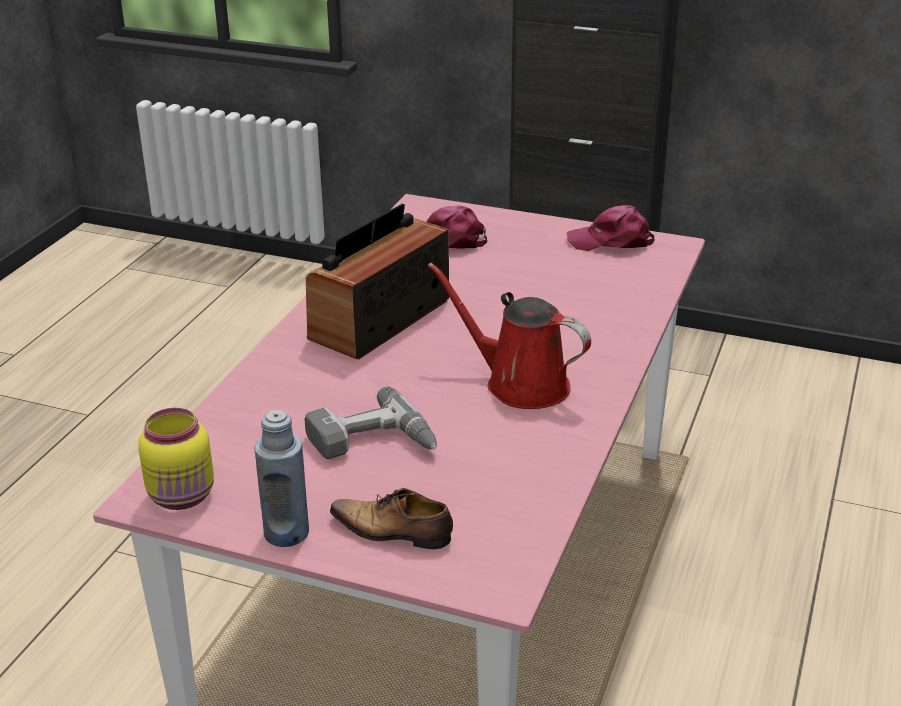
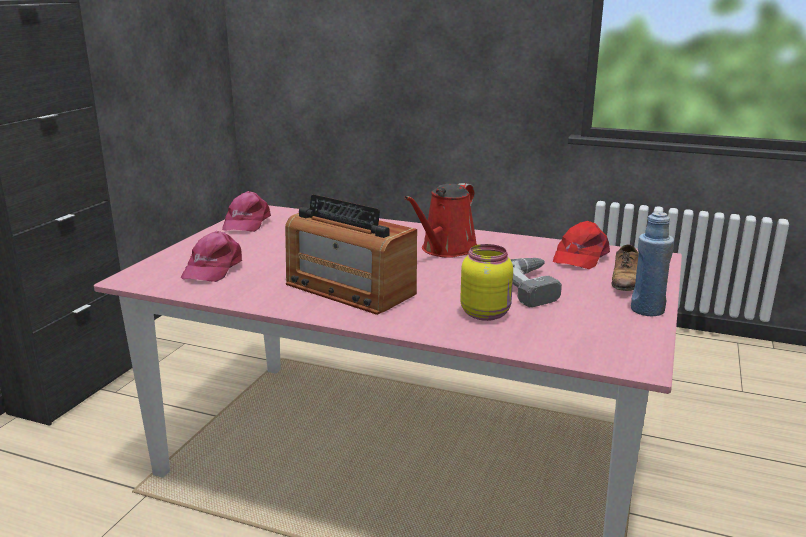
camera: 90 degrees left, 10 degrees down
(183, 497) = (628, 348): yellow jar -> yellow jar (486, 313)
(500, 502) = (580, 256): none -> red cap

